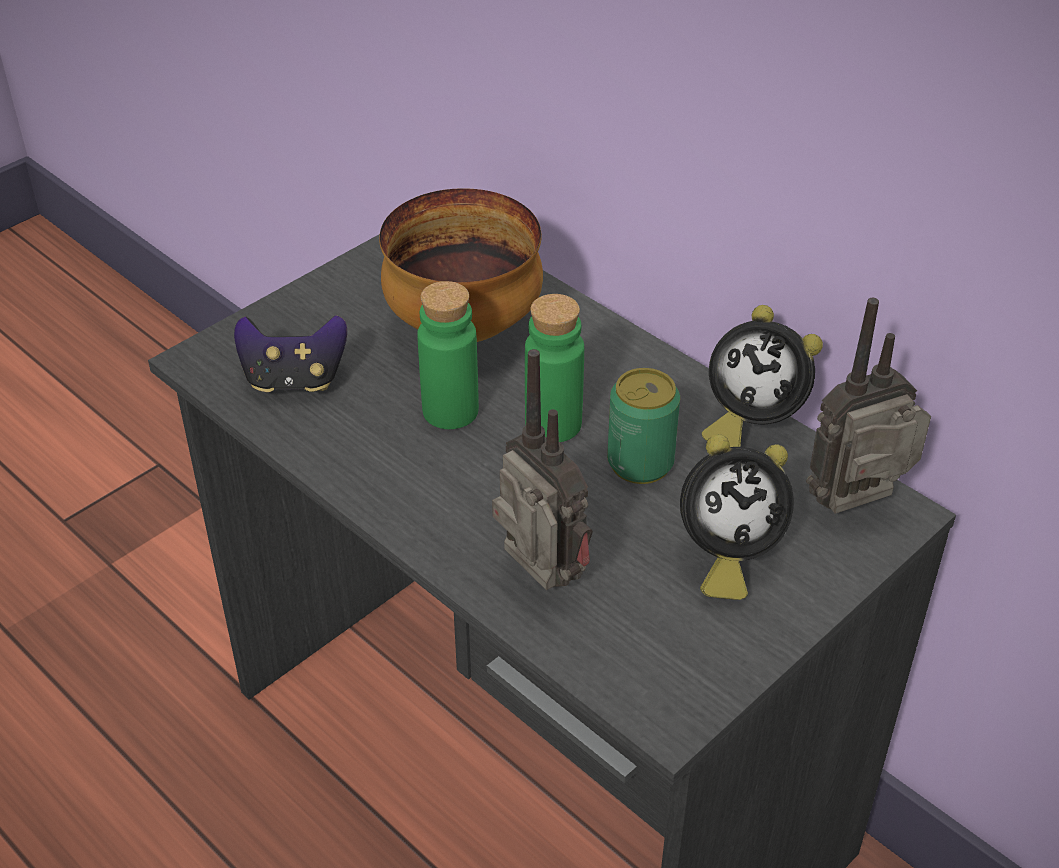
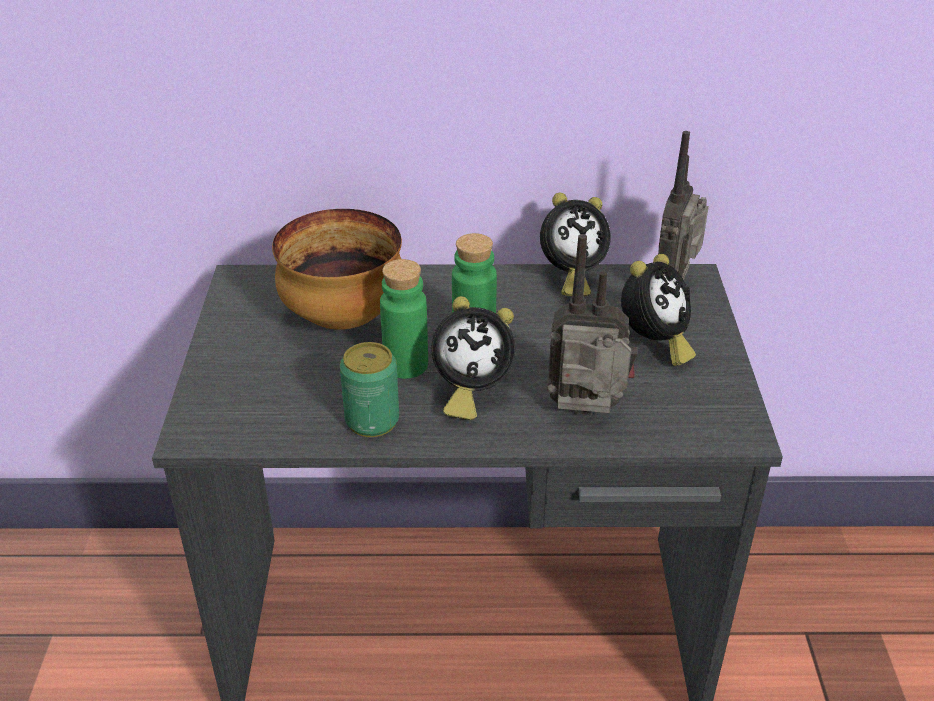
camera: 45 degrees left, 5 degrees down
(294, 380) = (281, 407): game controller -> none
(466, 478) = (470, 392): none -> alarm clock
(640, 463) = (547, 328): can -> can (372, 420)

